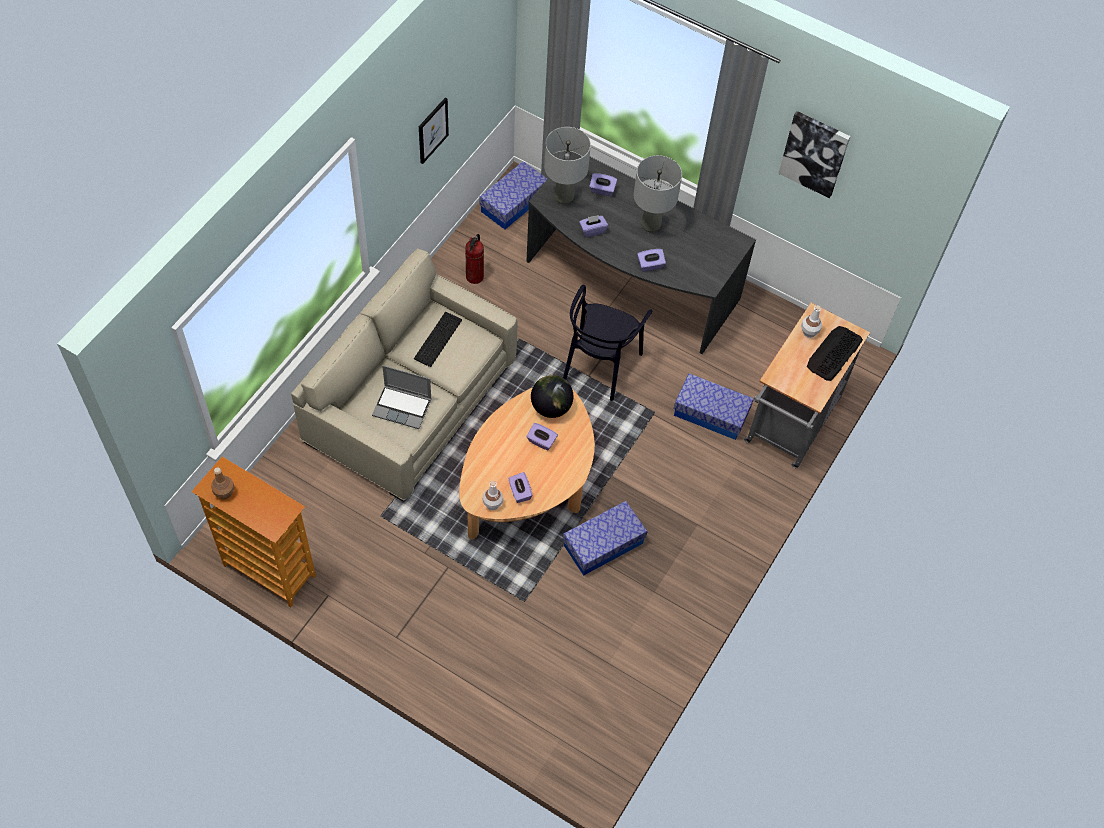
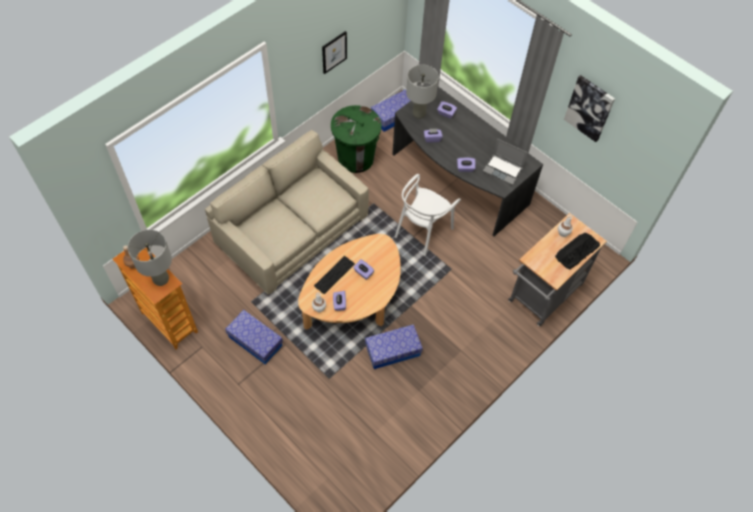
camera: 15 degrees right, 0 degrees up
(403, 407) = (277, 232): laptop -> laptop (503, 170)
(437, 338) = (313, 191): keyboard -> keyboard (334, 274)
(475, 277) = (356, 158): fire extinguisher -> green trash can
(551, 407) = (376, 251): globe -> none
(600, 365) = (422, 231): black chair -> white chair
(651, 225) = (473, 142): grey table lamp -> grey table lamp (161, 279)
(710, 413) = (489, 277): storage box -> storage box (255, 341)

